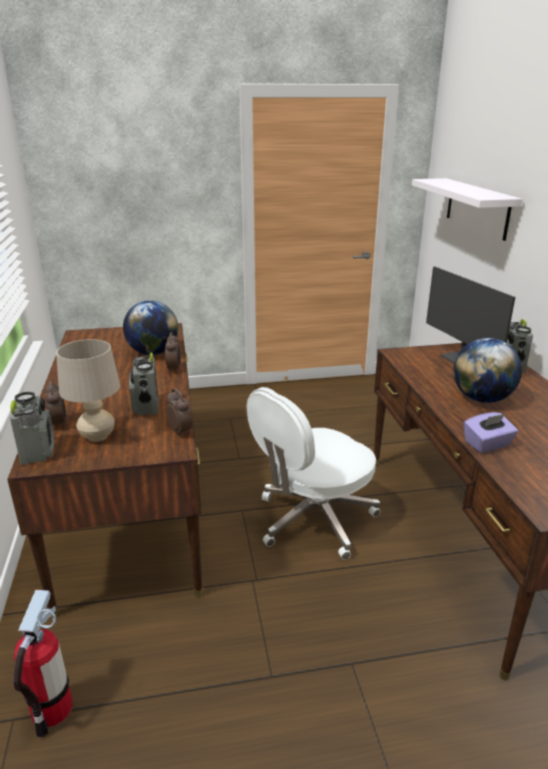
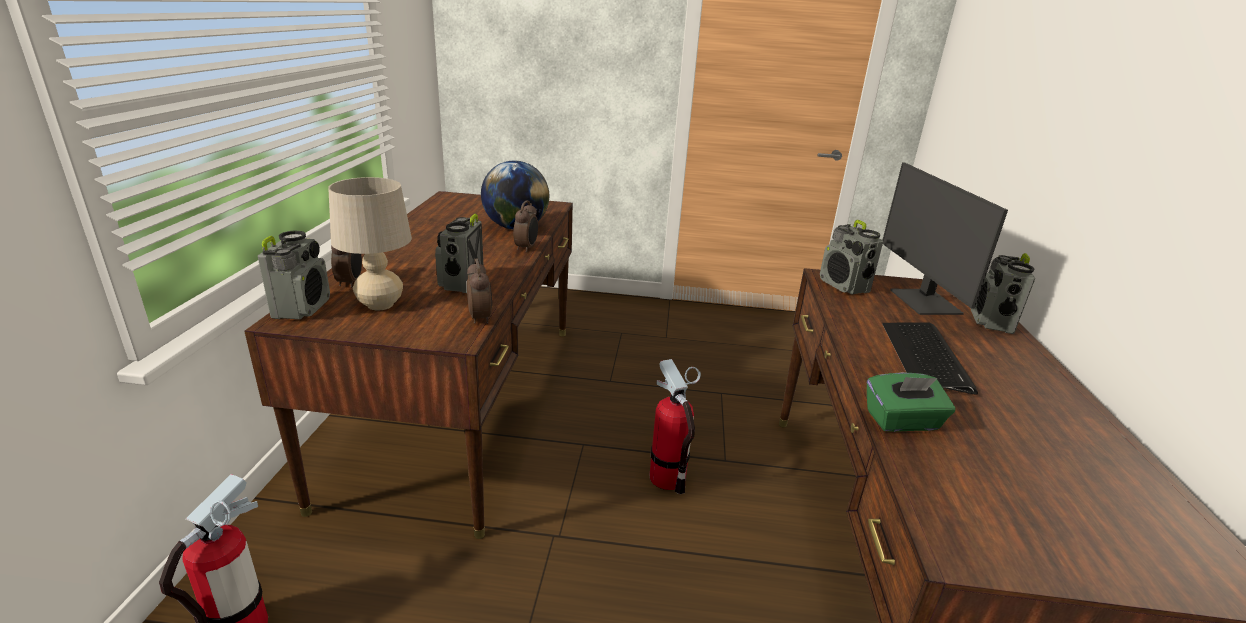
camera: 15 degrees right, 0 degrees up
(313, 519) = (668, 477): white office chair -> fire extinguisher
(410, 358) = (844, 286): none -> radio
(477, 208) = (995, 93): white shelf -> none
(481, 399) = (925, 356): globe -> keyboard
(487, 444) = (902, 421): purple tissue box -> green tissue box

